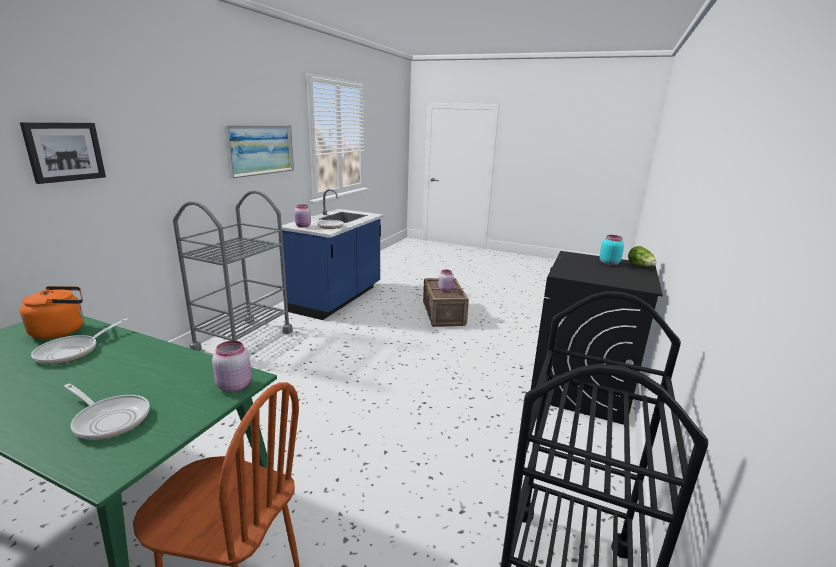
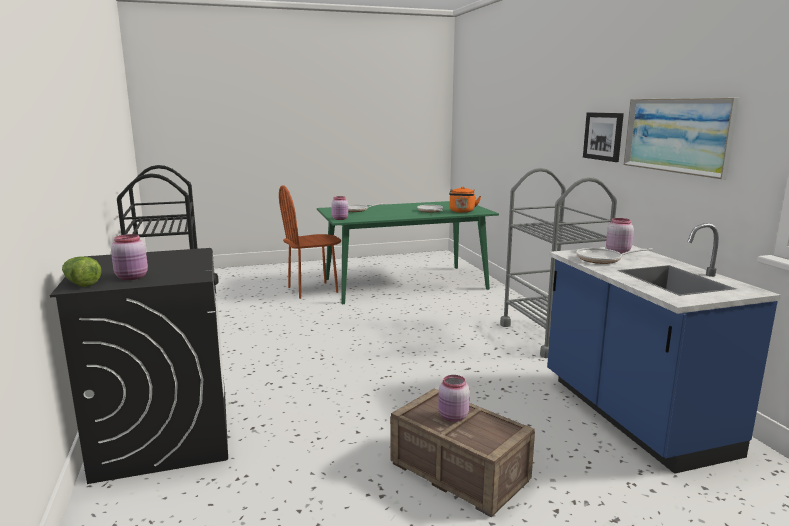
camera: 140 degrees right, 5 degrees down
(64, 151) = (535, 119): picture -> picture (603, 136)
(608, 263) = (132, 277): turquoise jar -> pink jar

